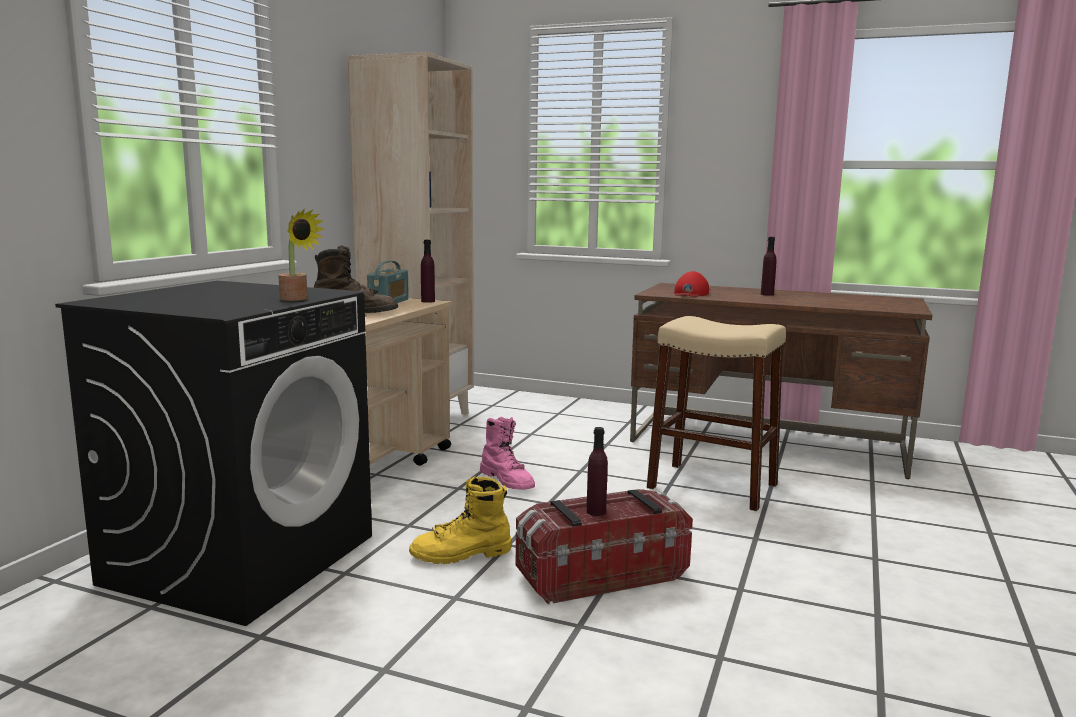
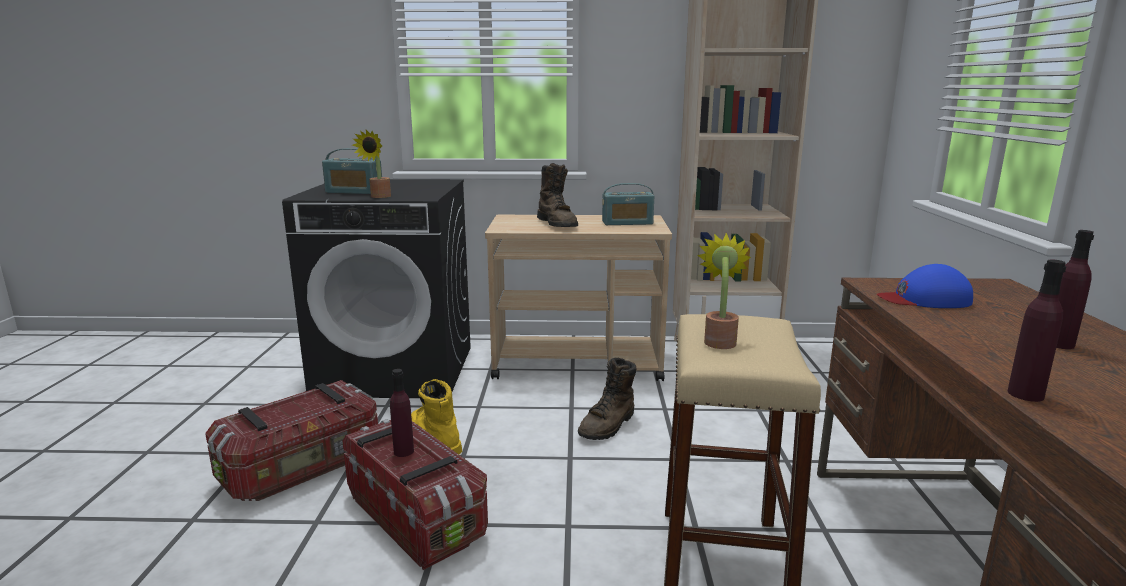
camera: 70 degrees right, 5 degrees up
(230, 302) = (354, 192): none -> radio
(428, 301) = (653, 229): purple bottle -> purple bottle (1025, 394)
(459, 631) = (303, 468): none -> storage box
(508, 481) = (608, 426): pink boot -> brown boot
(690, 293) = (925, 299): red cap -> blue cap
(715, 327) = (719, 340): none -> potted plant

